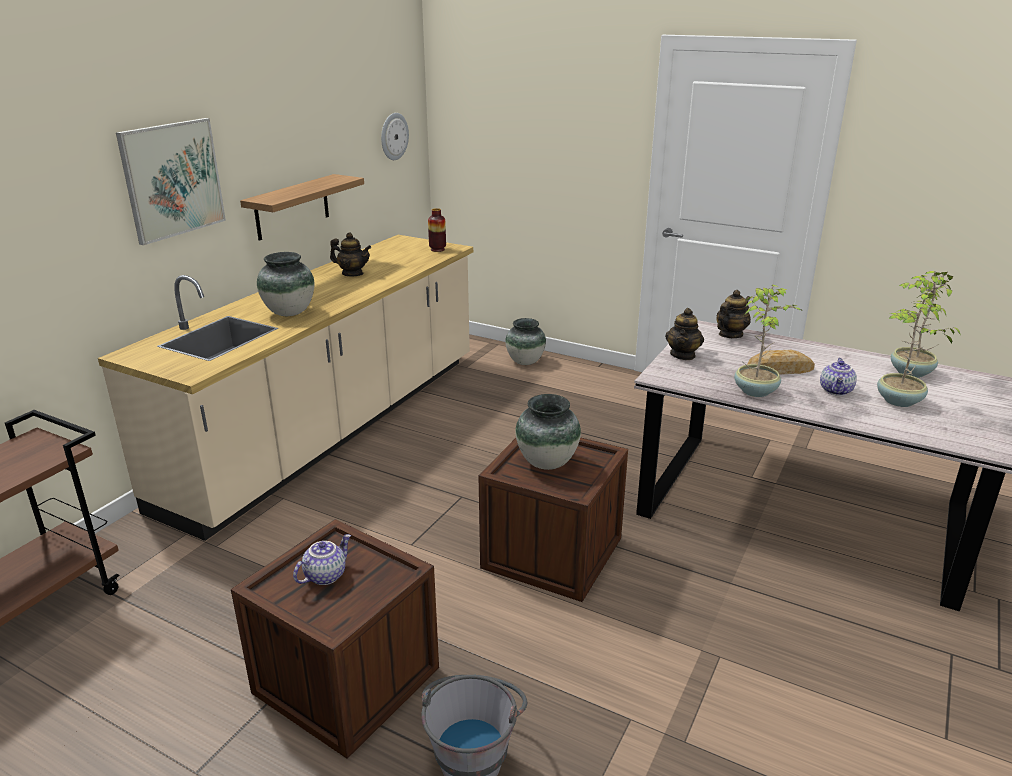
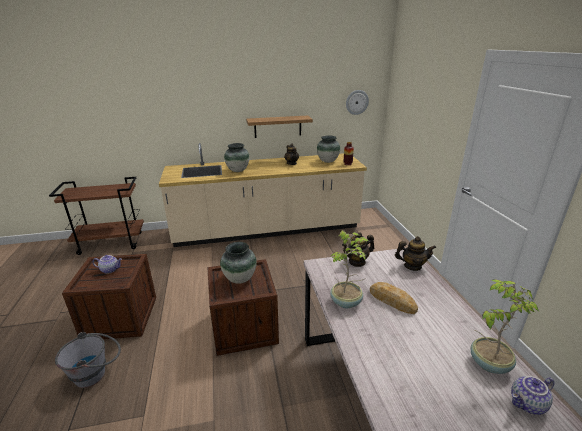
camera: 50 degrees right, 0 degrees up
(173, 179) = (210, 104): picture -> none
(525, 362) = (387, 240): vase -> vase (327, 161)
(836, 391) = (396, 335): teapot -> teapot (528, 404)
(898, 401) = (424, 372): potted plant -> none

